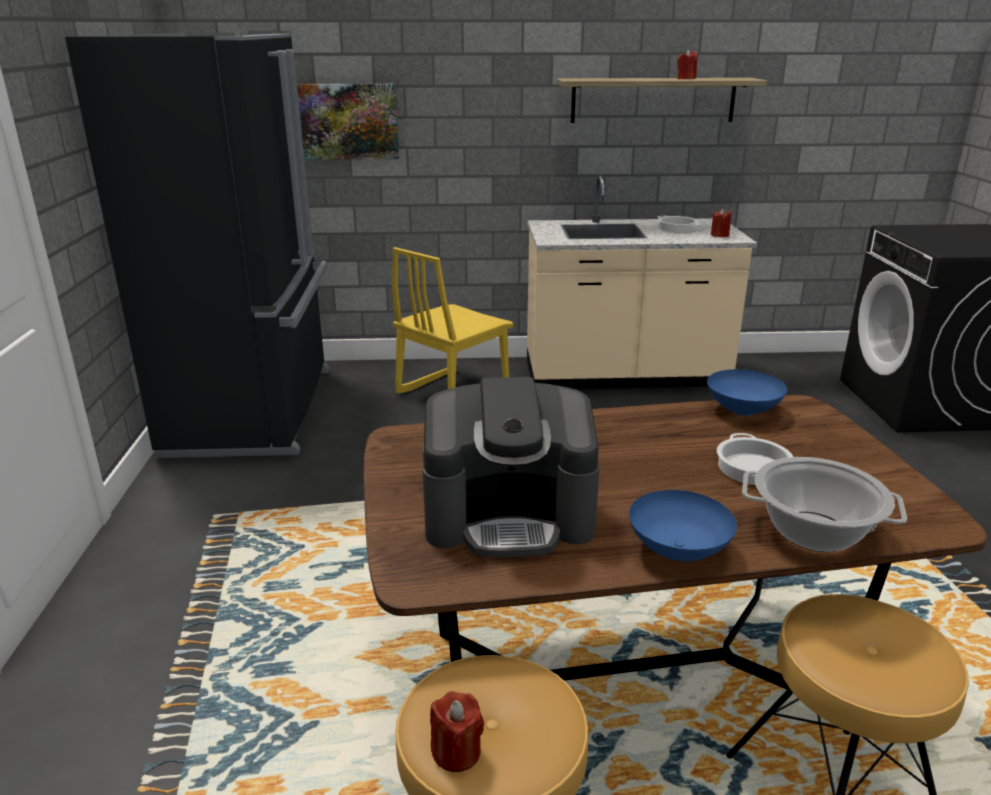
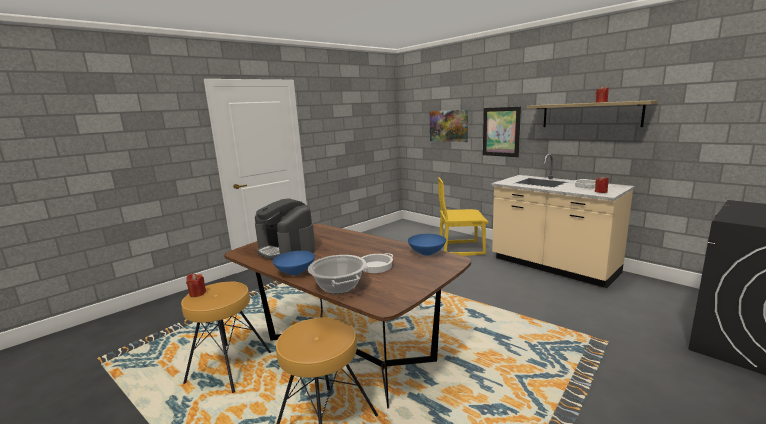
camera: 50 degrees right, 10 degrees down
(256, 410) = (388, 234): black fridge -> none
(481, 134) = (501, 132): none -> picture

